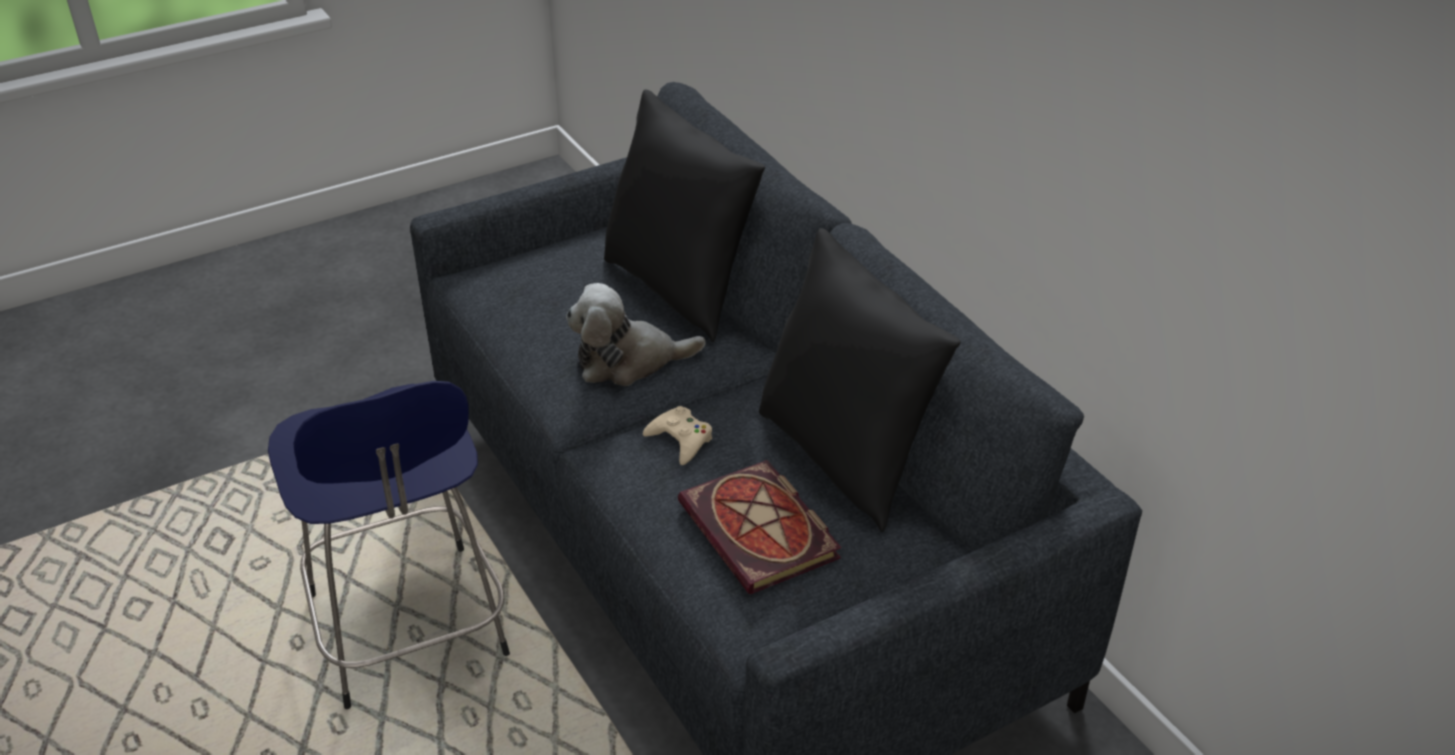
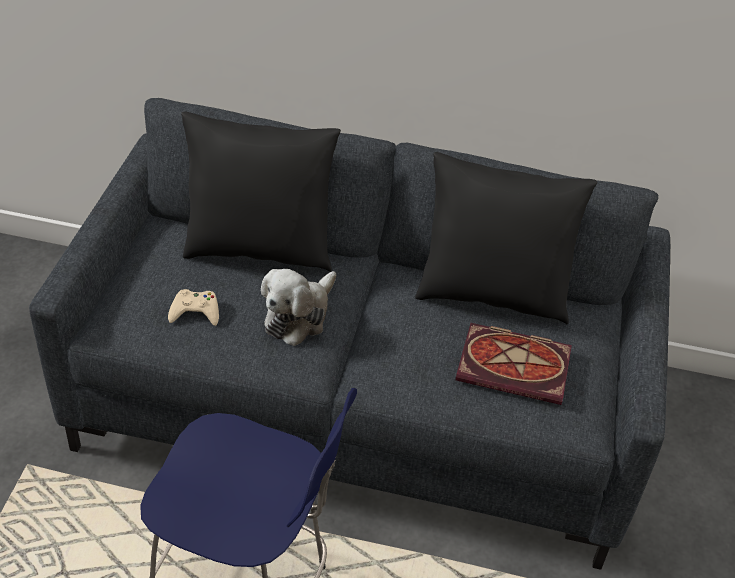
camera: 50 degrees left, 5 degrees up
(680, 440) = (400, 344): beige game controller -> beige game controller (195, 312)

